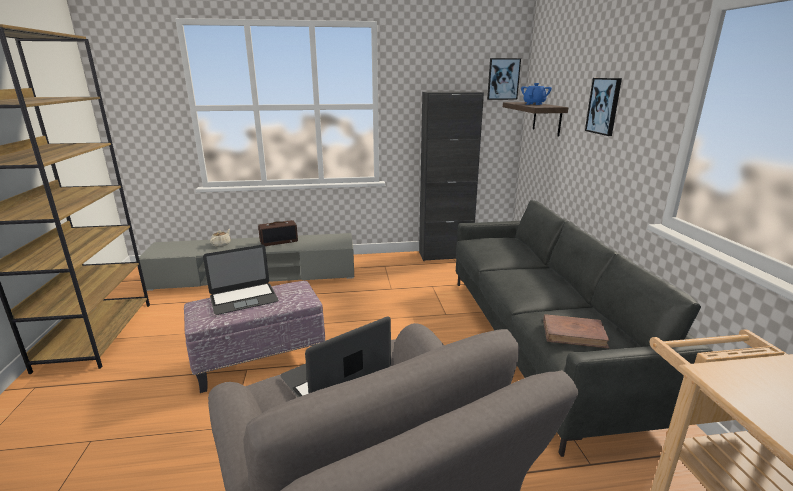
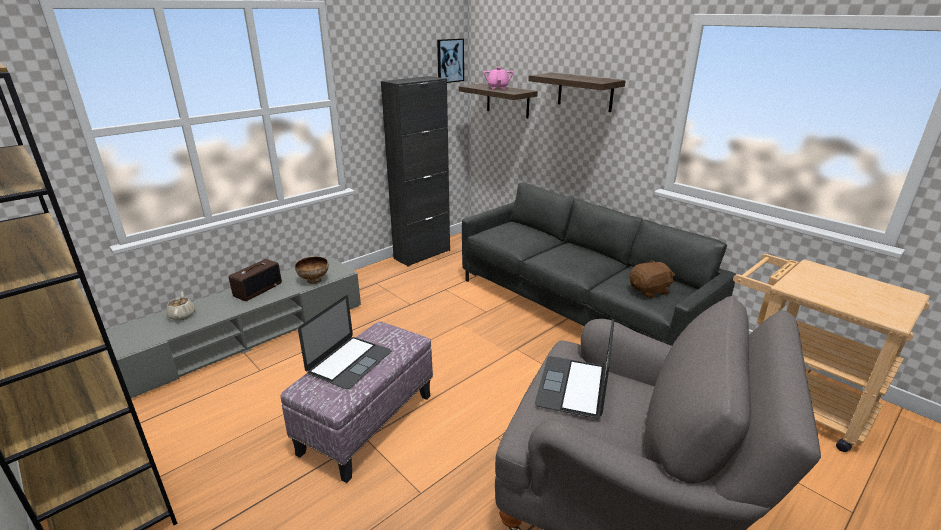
camera: 35 degrees left, 5 degrees up
(318, 245) = (314, 280): none -> bowl
(534, 104) = (498, 88): blue teapot -> pink teapot
(574, 334) = (649, 291): brown book -> brown plush toy
(604, 106) = (585, 92): picture -> shelf

